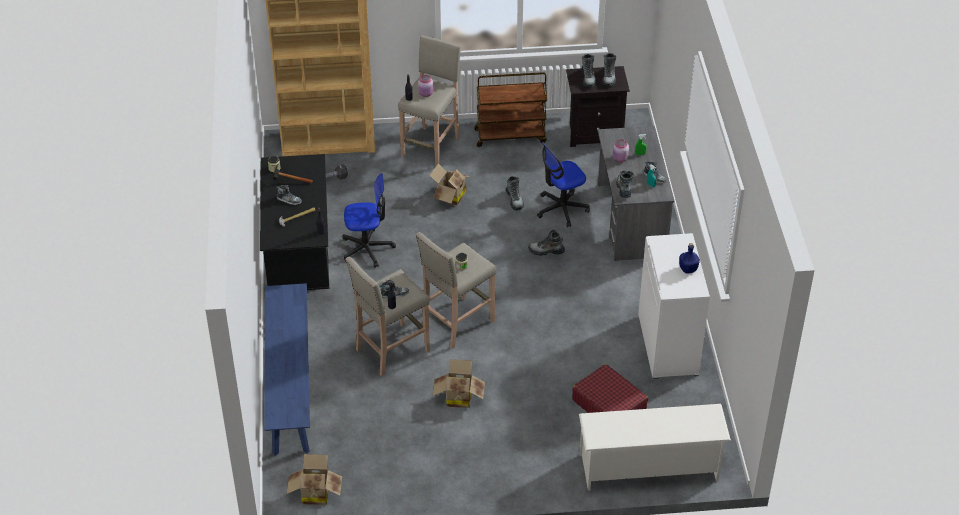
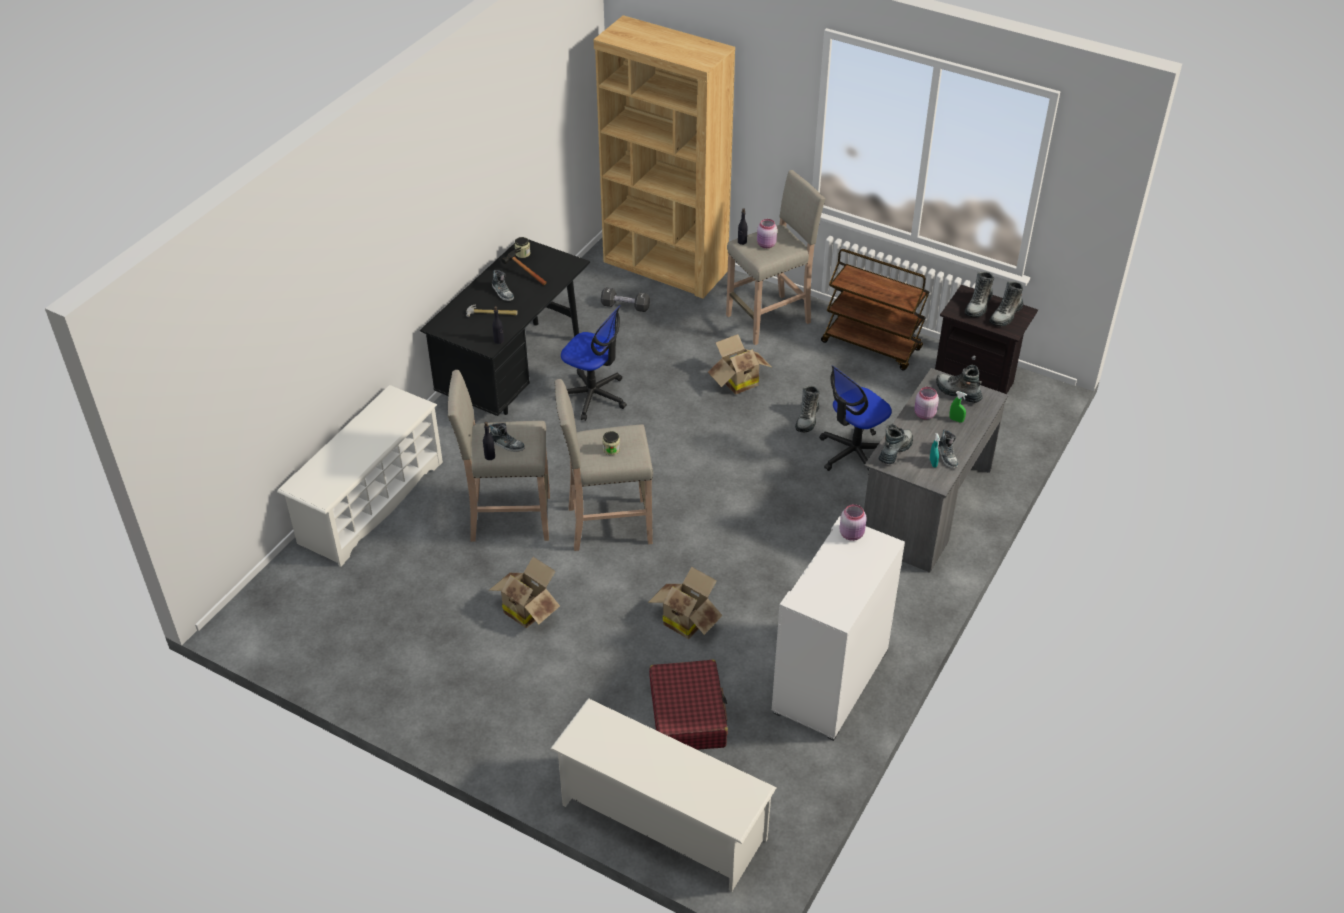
camera: 35 degrees right, 0 degrees up
(290, 386) = (370, 502): blue bench -> white shoe rack
(315, 493) = (277, 632): cardboard box -> cardboard box (686, 620)
(546, 251) = (788, 493): boot -> boot (957, 392)
(561, 208) = (853, 454): office chair -> office chair turned 45 degrees counterclockwise
(662, 242) = (852, 534): none -> pink jar
(688, 269) = (853, 583): blue bottle -> none

